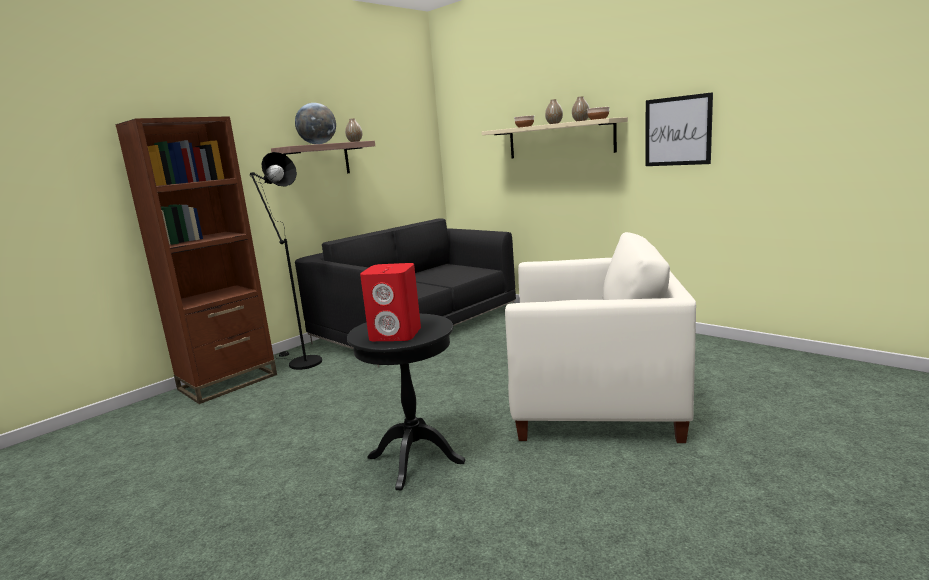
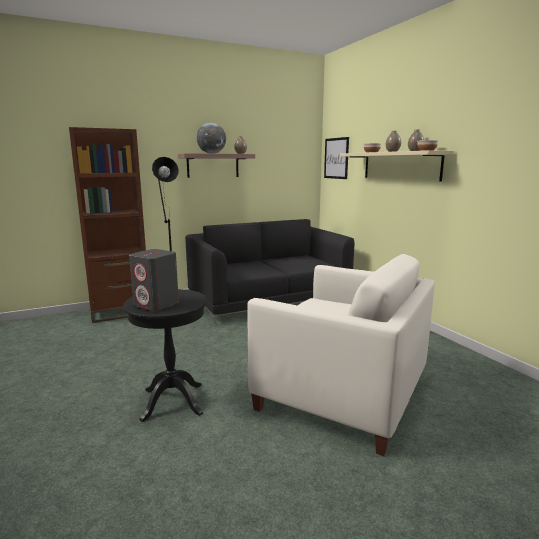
camera: 20 degrees right, 0 degrees up
(396, 334) = (156, 304): red speaker -> grey speaker
(677, 131) = (494, 167): picture -> picture (336, 158)

